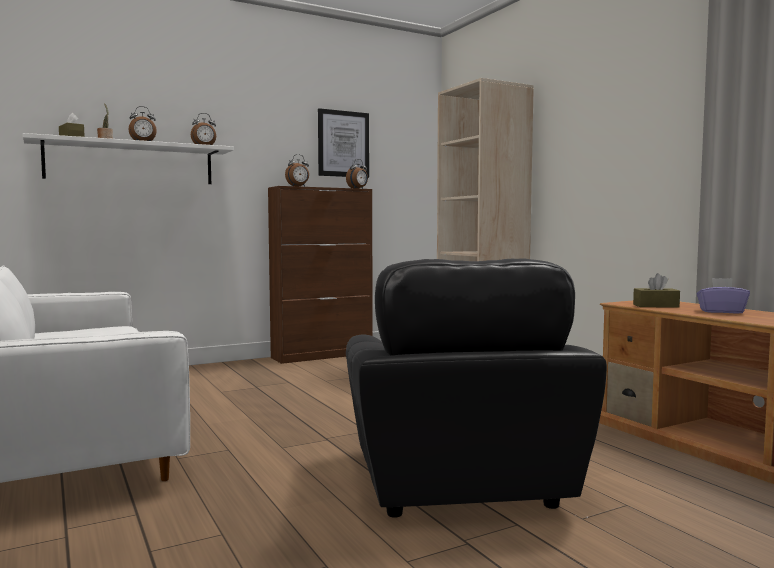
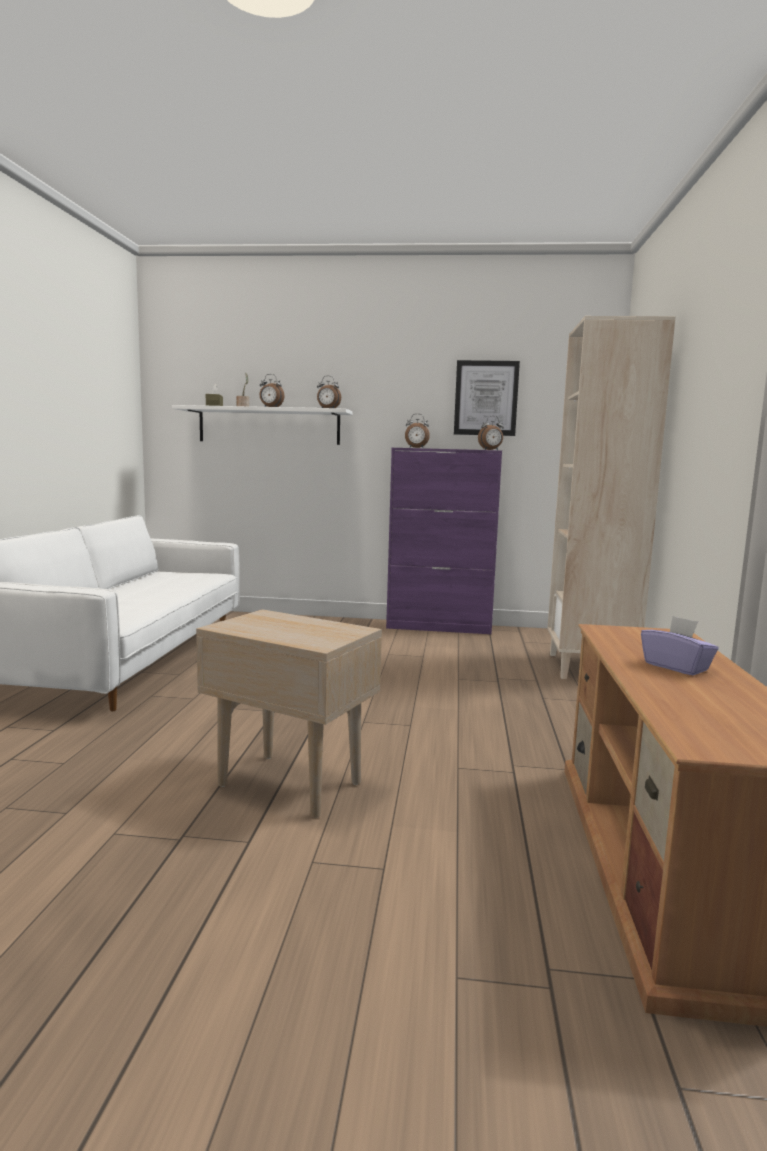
camera: 35 degrees right, 5 degrees up
(323, 355) = (439, 627): brown cabinet -> purple cabinet
(457, 481) = (288, 784): black armchair -> beige side table
(655, 306) = (626, 641): brown tissue box -> none

